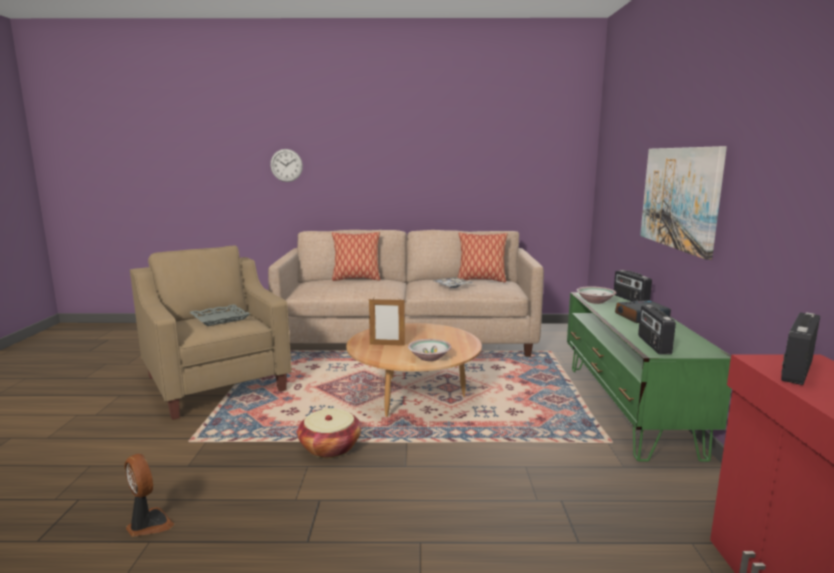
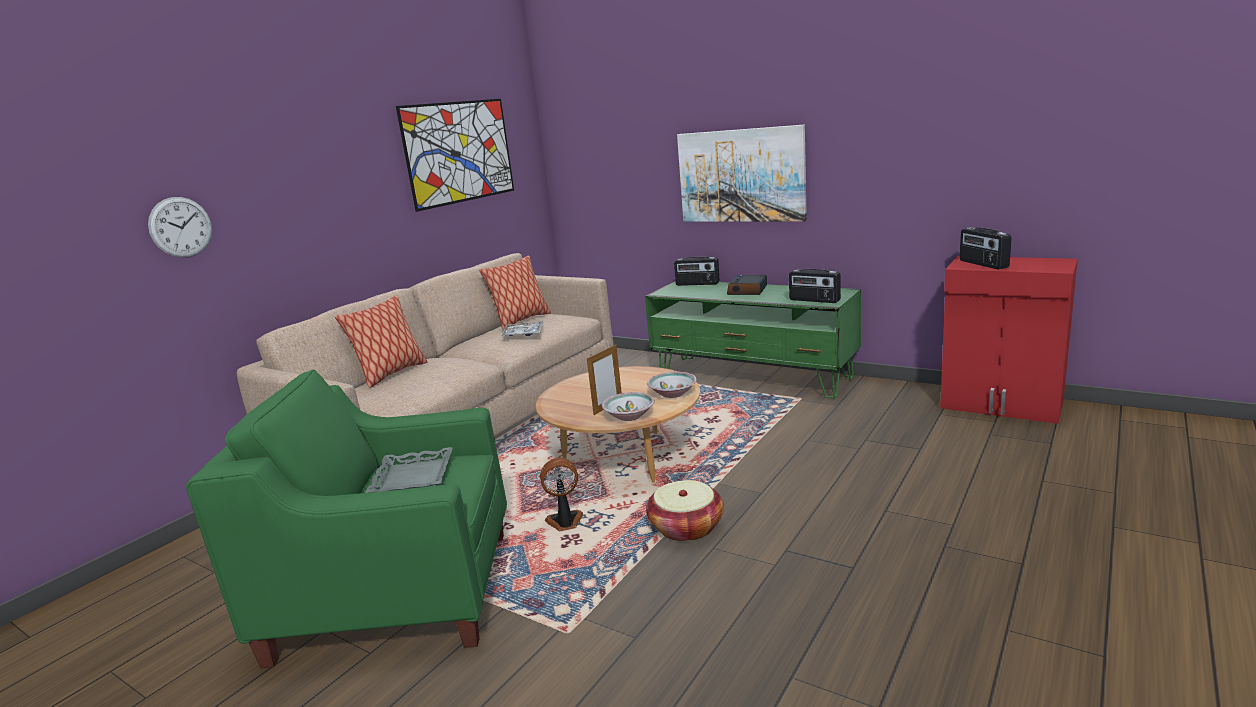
camera: 55 degrees left, 5 degrees up
(148, 524) = (755, 677): fan -> fan (565, 522)
(216, 383) = (396, 594): beige armchair -> green armchair
(498, 147) = (459, 152): none -> picture
(595, 301) = (686, 293): bowl -> bowl (629, 415)

